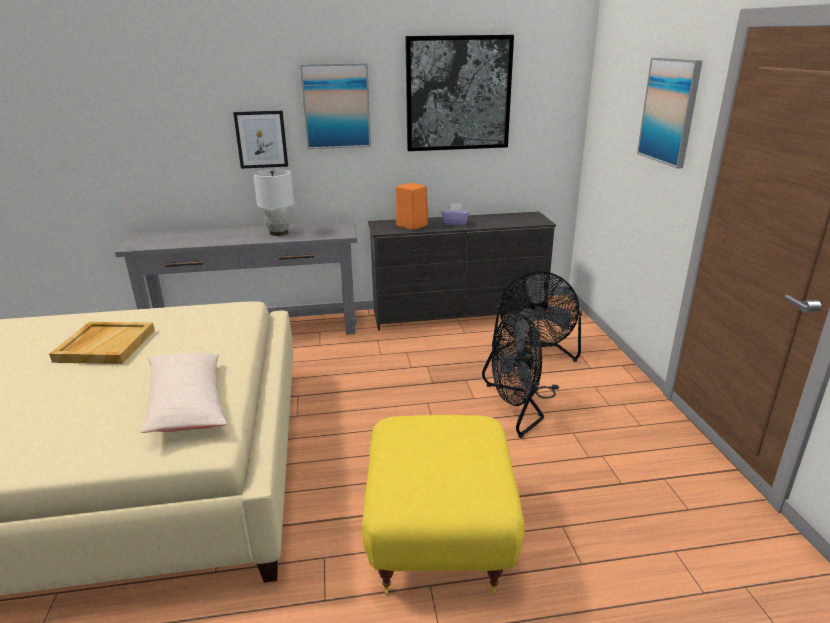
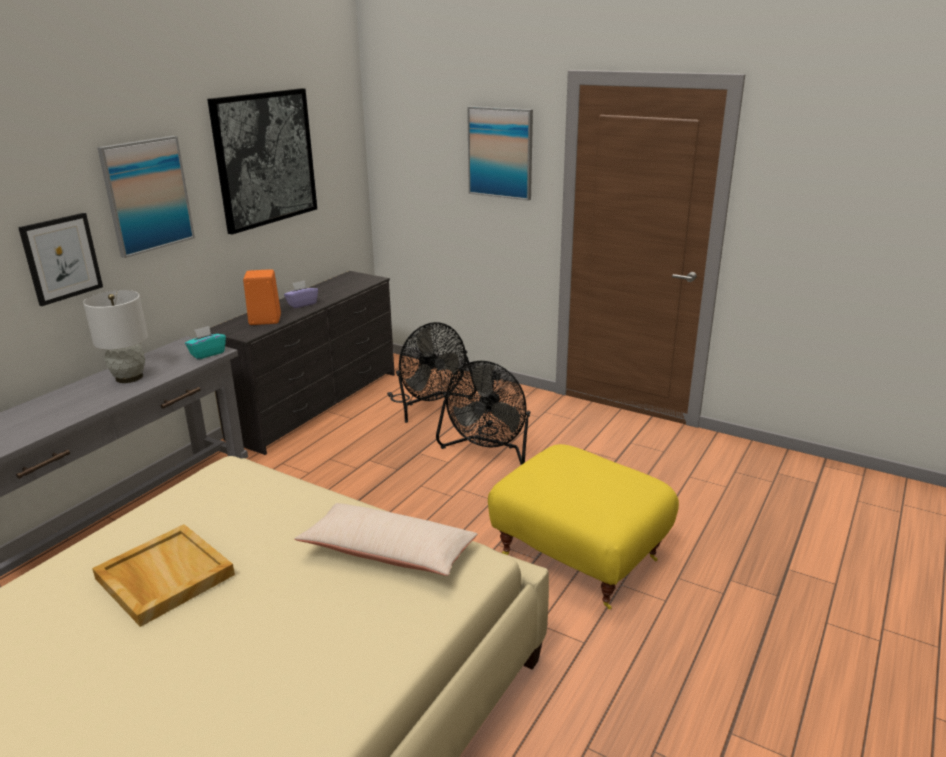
camera: 50 degrees left, 0 degrees up
(338, 234) = (207, 353): none -> turquoise tissue box

